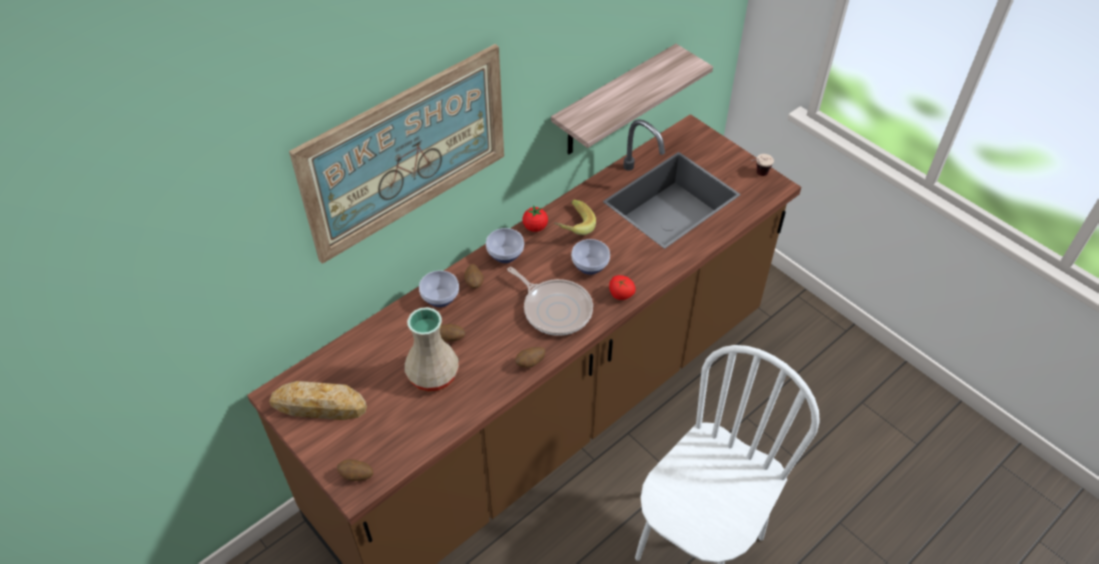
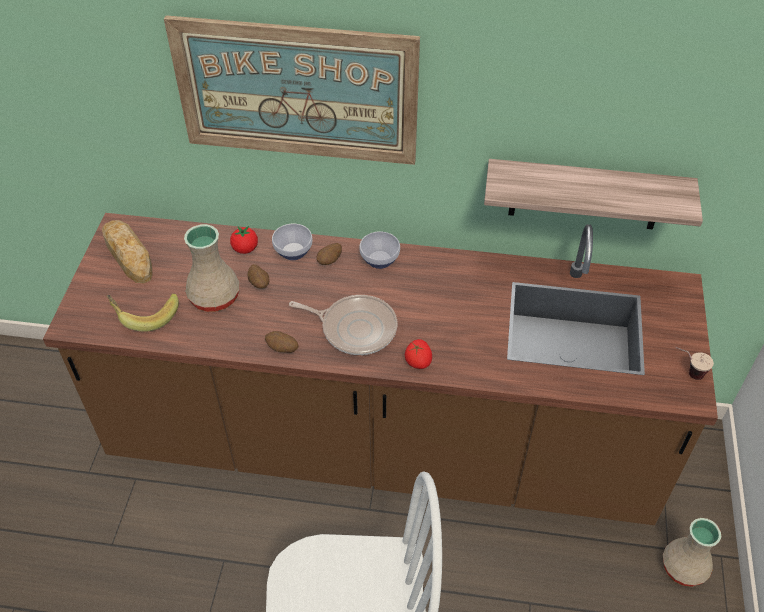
camera: 50 degrees right, 0 degrees up
(356, 476) = (83, 317): potato -> none
(535, 227) = (430, 258): tomato -> tomato (245, 249)
(555, 309) = (355, 328): frying pan -> frying pan turned 75 degrees counterclockwise
(571, 226) = (458, 280): banana -> banana (145, 315)
(590, 267) = (427, 321): bowl -> none
(789, 318) = (684, 566): none -> beige vase

